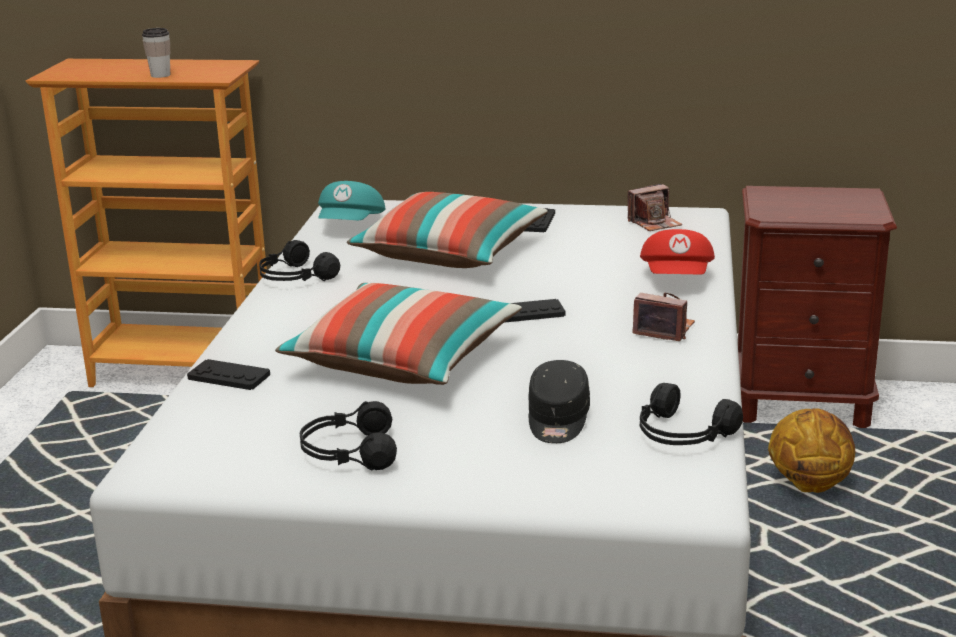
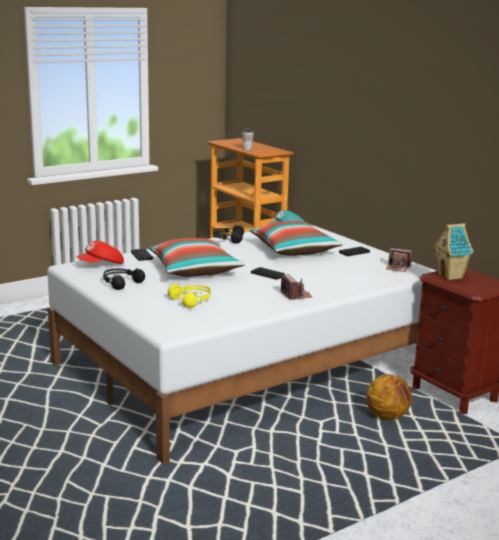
camera: 45 degrees right, 5 degrees down
(557, 420) = (192, 300): black cap -> yellow headphones
(678, 278) = (349, 285): red cap -> red cap (101, 265)
(681, 435) = (214, 319): black headphones -> none
(787, 206) = (451, 276): none -> toy house

